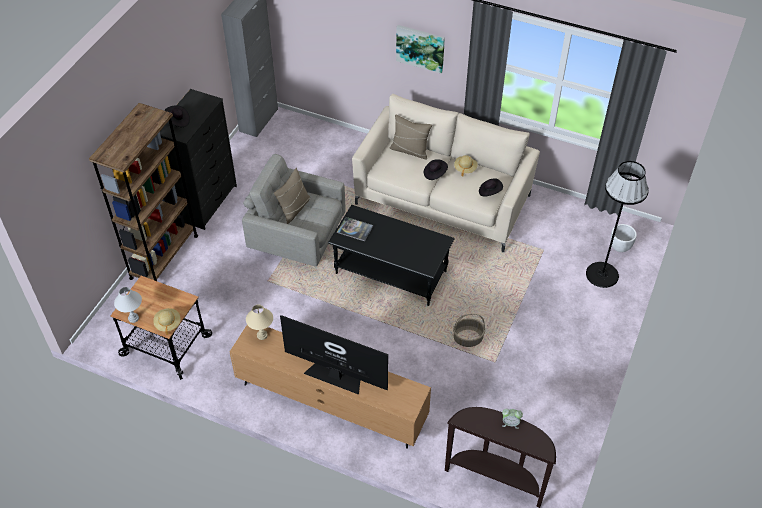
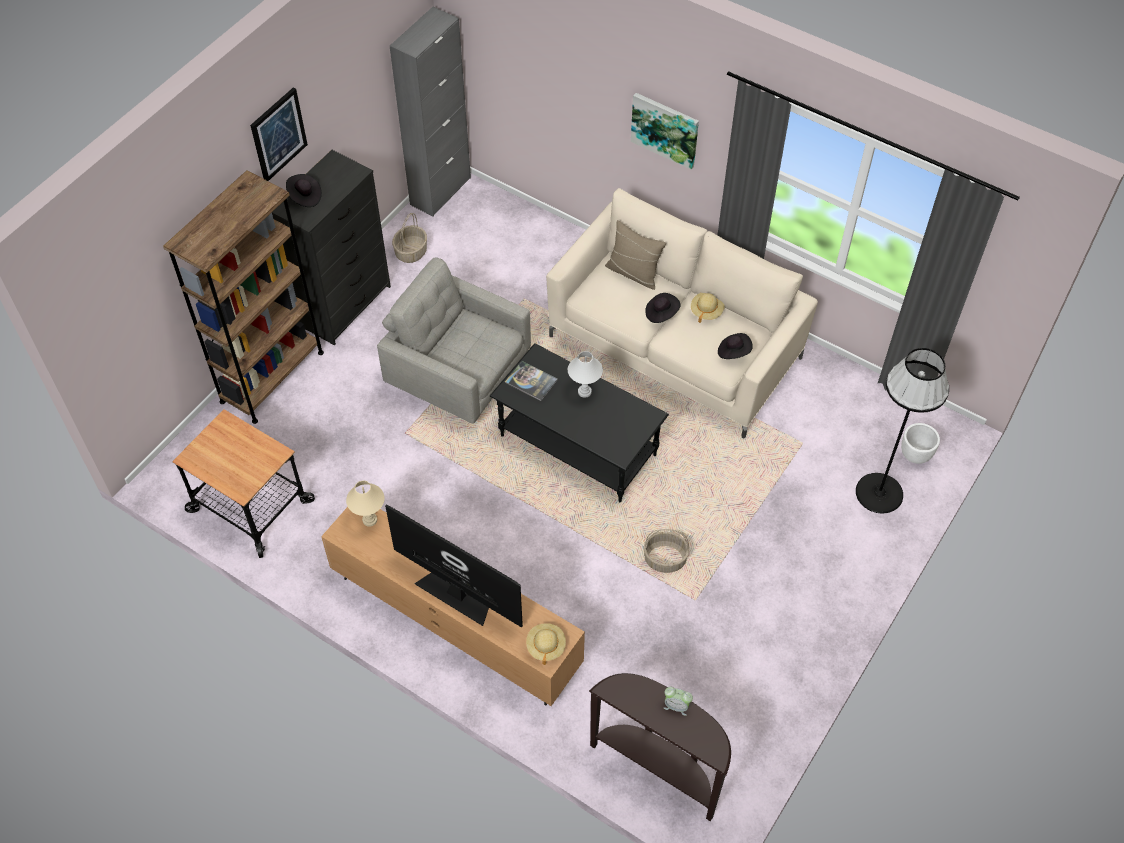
camera: 10 degrees right, 5 degrees up
(133, 318) = (202, 469): white table lamp -> white table lamp (584, 391)
(156, 77) = (278, 134): none -> picture
(168, 323) = (246, 484): beige hat -> beige hat (545, 646)
(246, 162) = (411, 252): none -> basket
(294, 208) = (454, 337): beige pillow -> none

